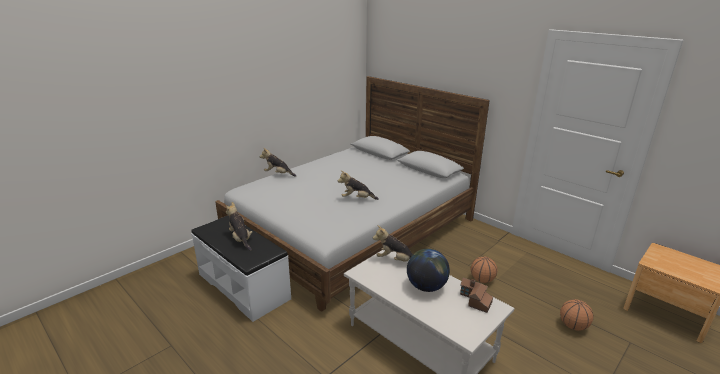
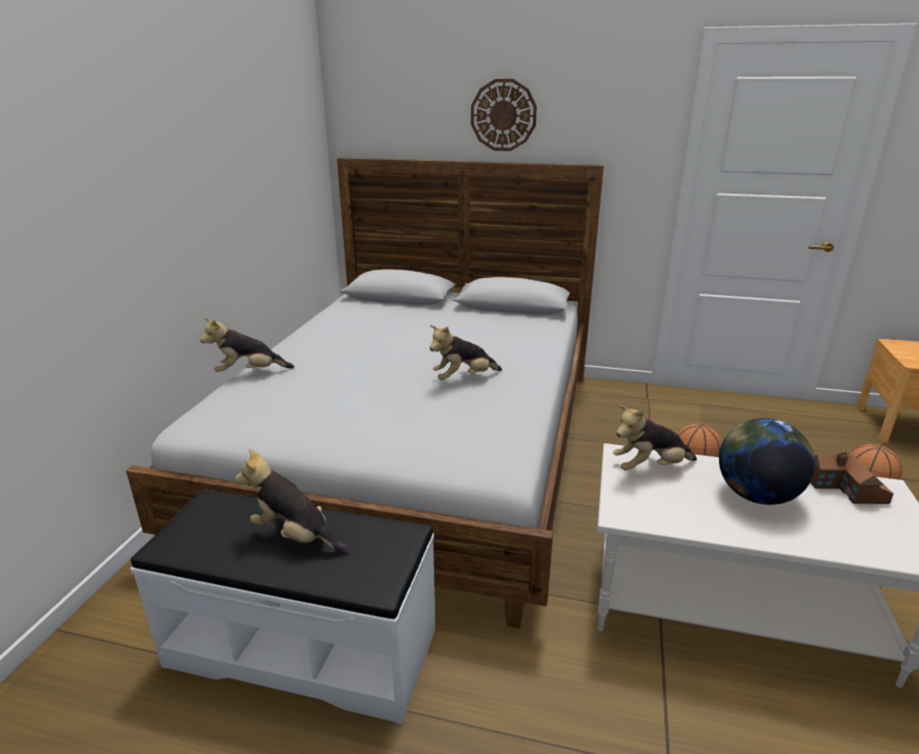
camera: 30 degrees left, 0 degrees up
(443, 65) = (503, 115): none -> wall clock

